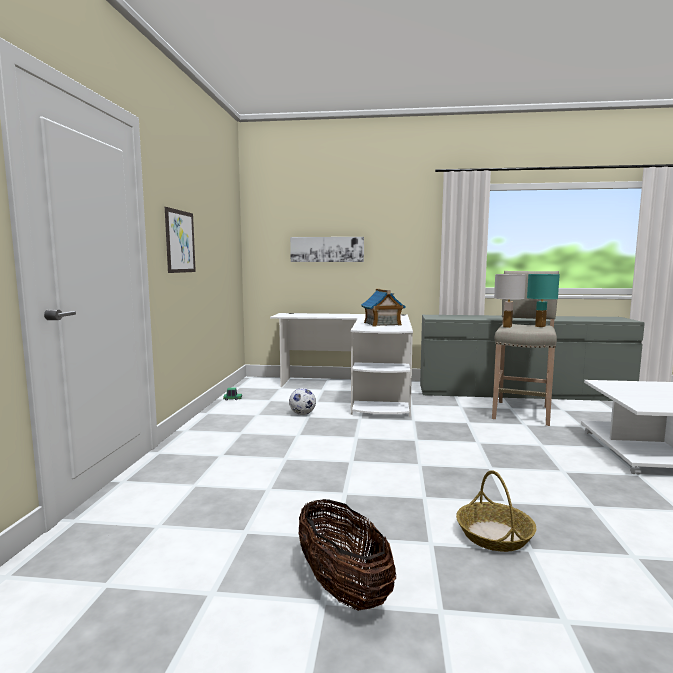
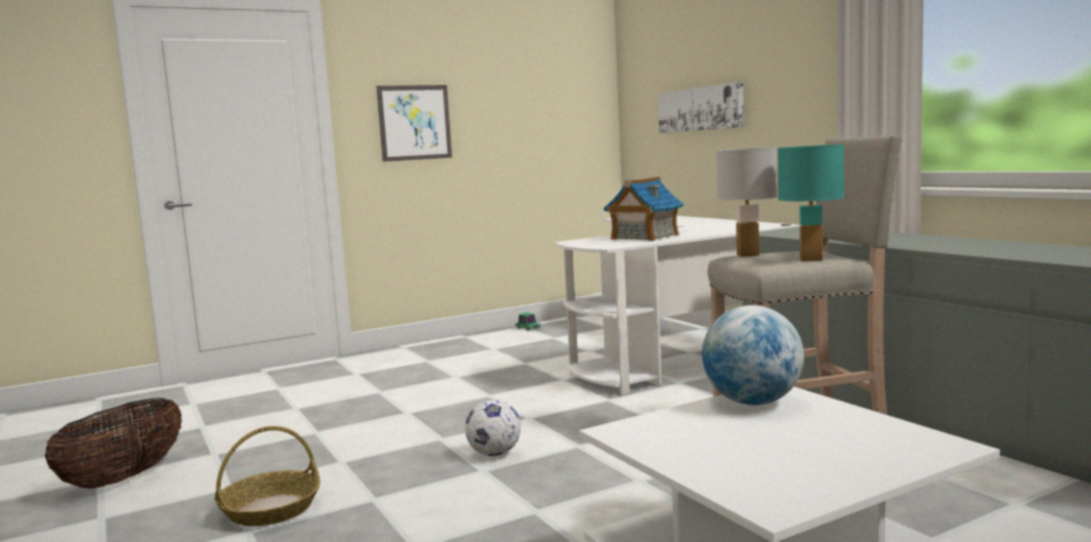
camera: 55 degrees right, 0 degrees up
(302, 414) = (530, 359): football -> football (495, 453)
(617, 387) = (752, 403): none -> globe

